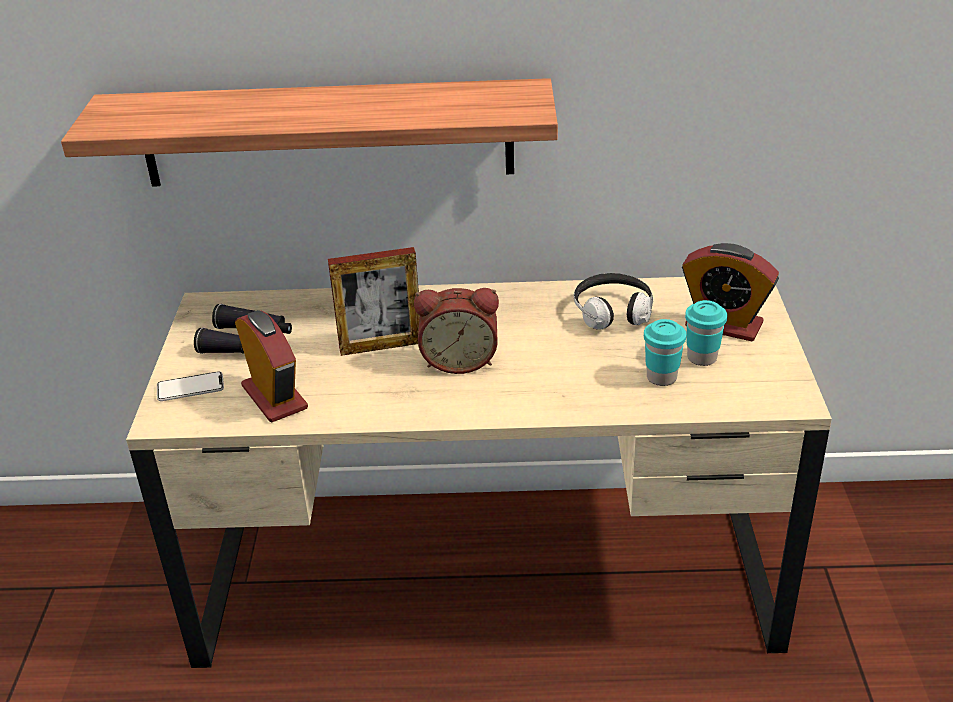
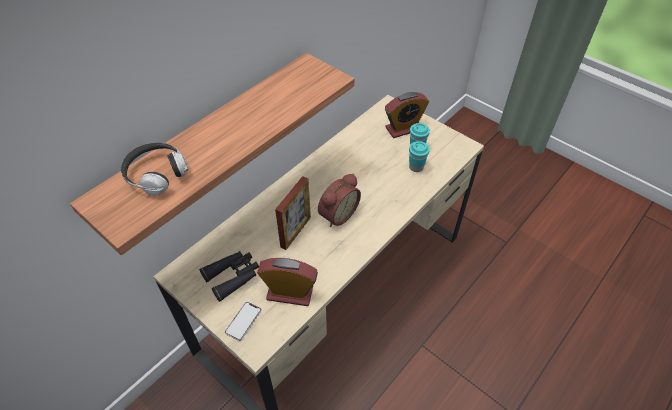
camera: 50 degrees left, 15 degrees up
(612, 312) = (360, 149): headphones -> headphones (156, 175)

